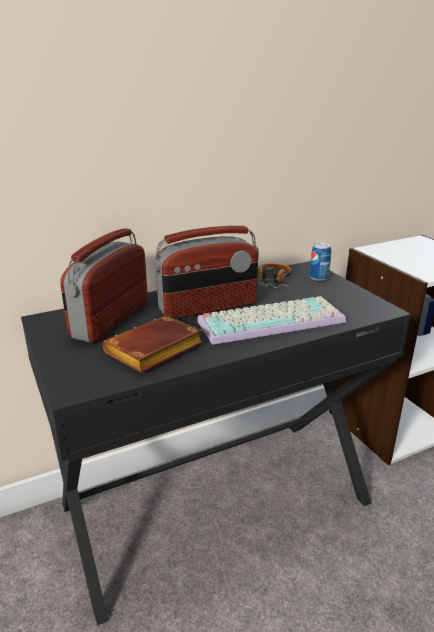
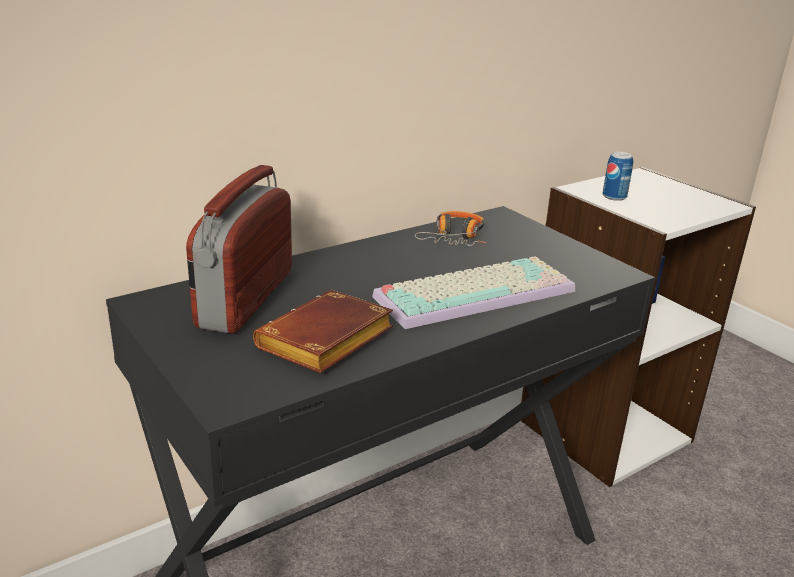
camera: 10 degrees left, 0 degrees up
(208, 307) = (381, 276): radio -> none
(318, 277) = (520, 230): can -> can (614, 197)

